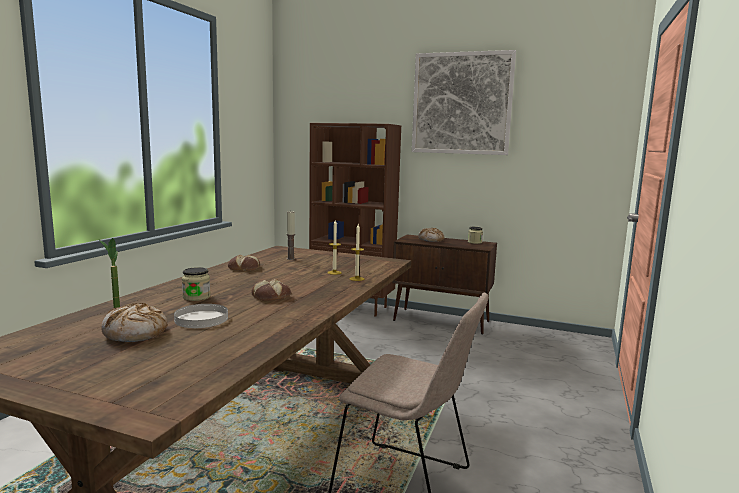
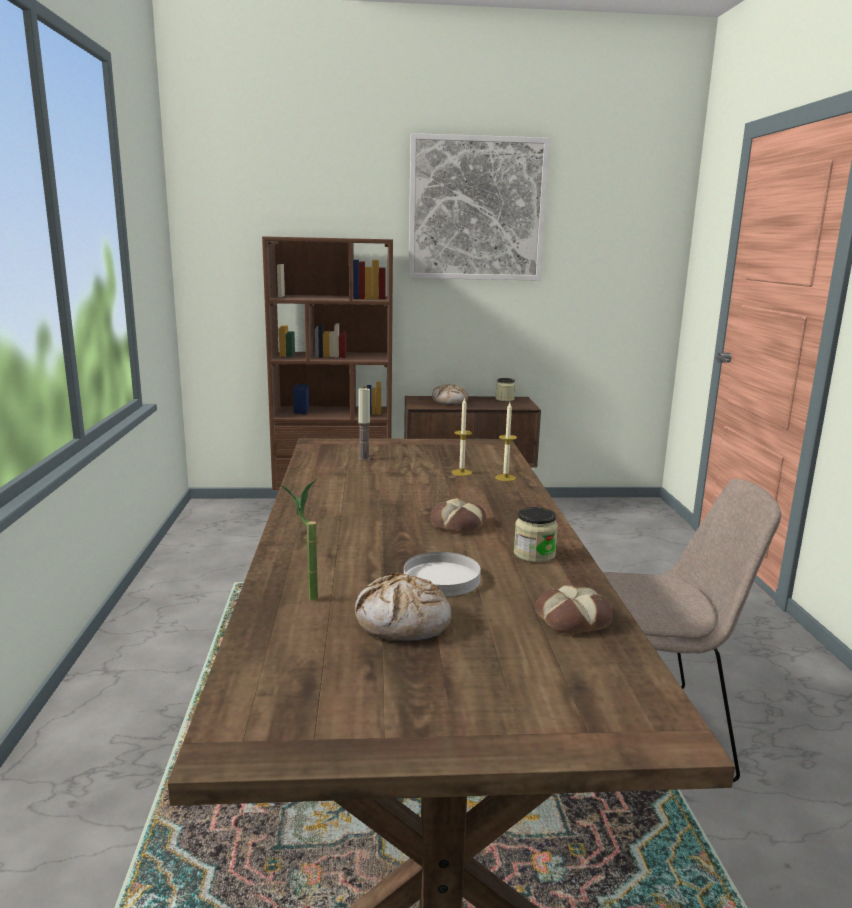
camera: 25 degrees left, 5 degrees up
(196, 297) = (364, 544): jar -> jar (534, 554)
(244, 268) = (331, 483): bread -> bread (572, 618)

